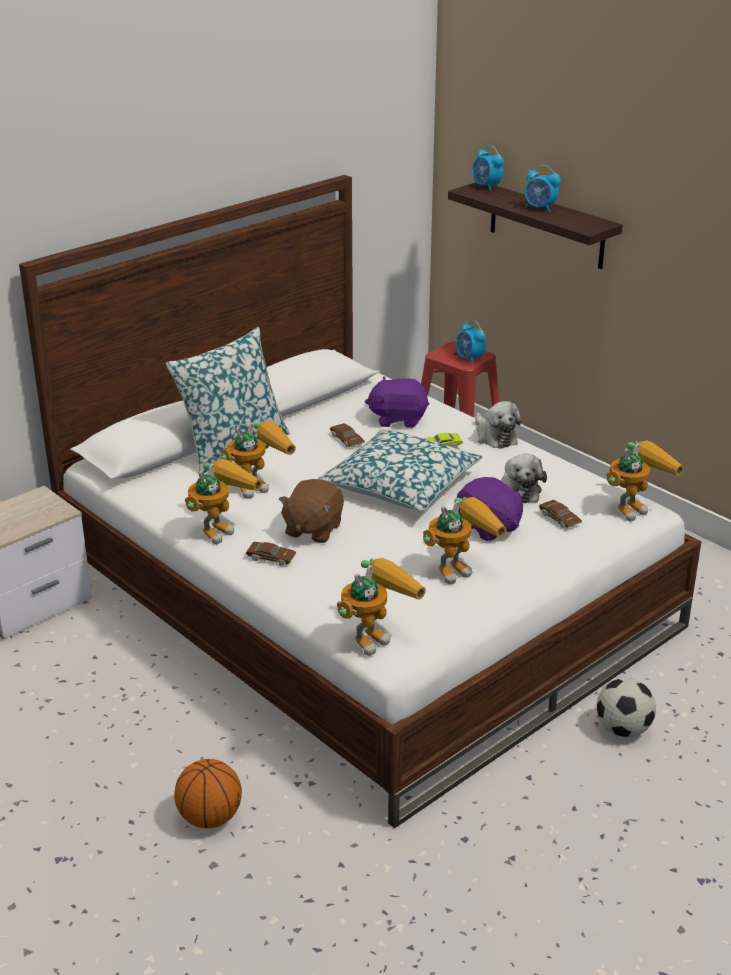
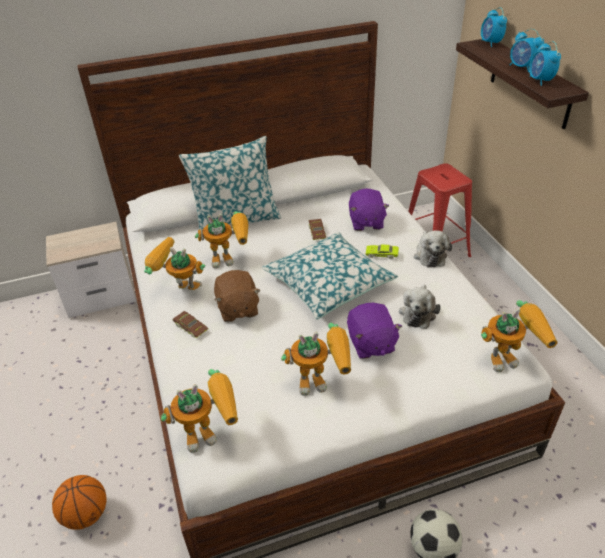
camera: 25 degrees right, 10 degrees up
(221, 527) = (178, 289): toy robot -> toy robot turned 135 degrees counterclockwise
(312, 529) = (237, 309): brown plush toy -> brown plush toy turned 60 degrees counterclockwise
(398, 419) = (366, 222): purple plush toy -> purple plush toy turned 120 degrees counterclockwise
(469, 359) = (449, 181): alarm clock -> alarm clock (540, 81)
(559, 518) = (435, 351): brown toy car -> none

